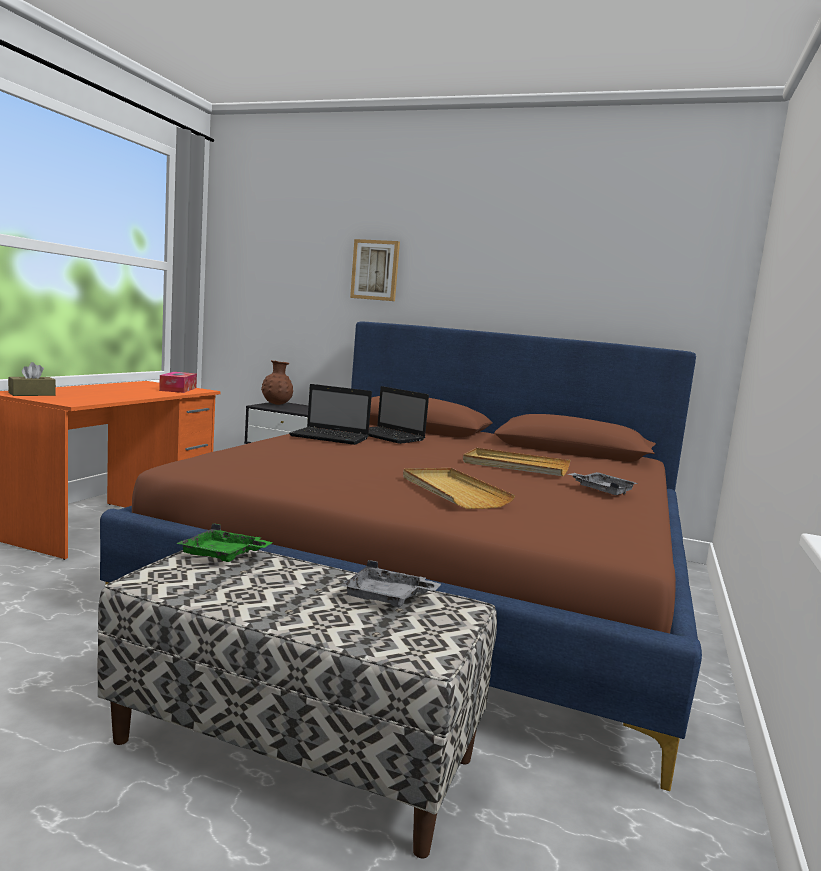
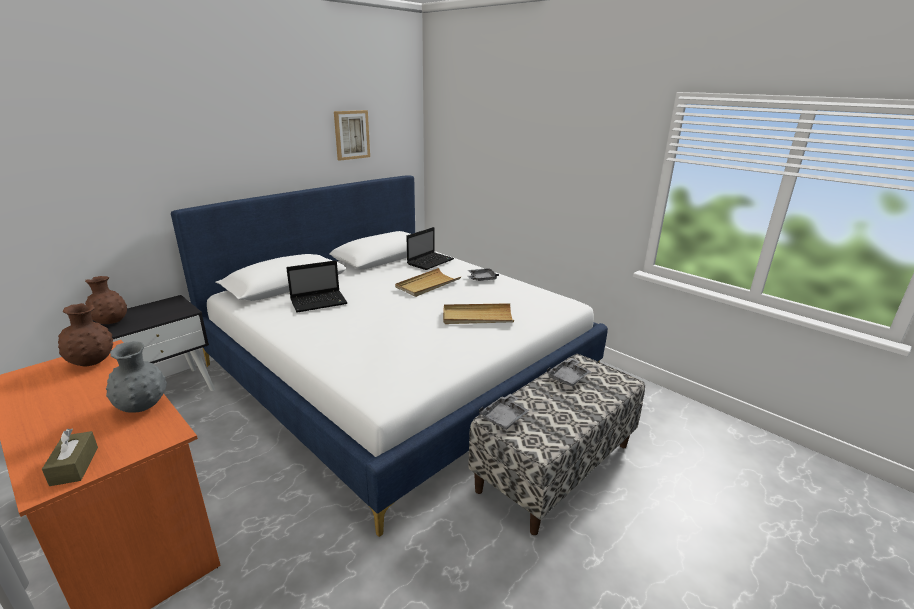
camera: 65 degrees left, 15 degrees up
(112, 398) = (142, 407): none -> grey vase
(178, 389) = (92, 362): tissue box -> brown vase
(223, 555) = (504, 417): green tray -> grey tray
(331, 437) = (315, 324): laptop -> laptop (431, 261)
(375, 270) = (164, 155): picture -> picture (351, 135)
(442, 583) = (400, 371): brown bed -> white bed

